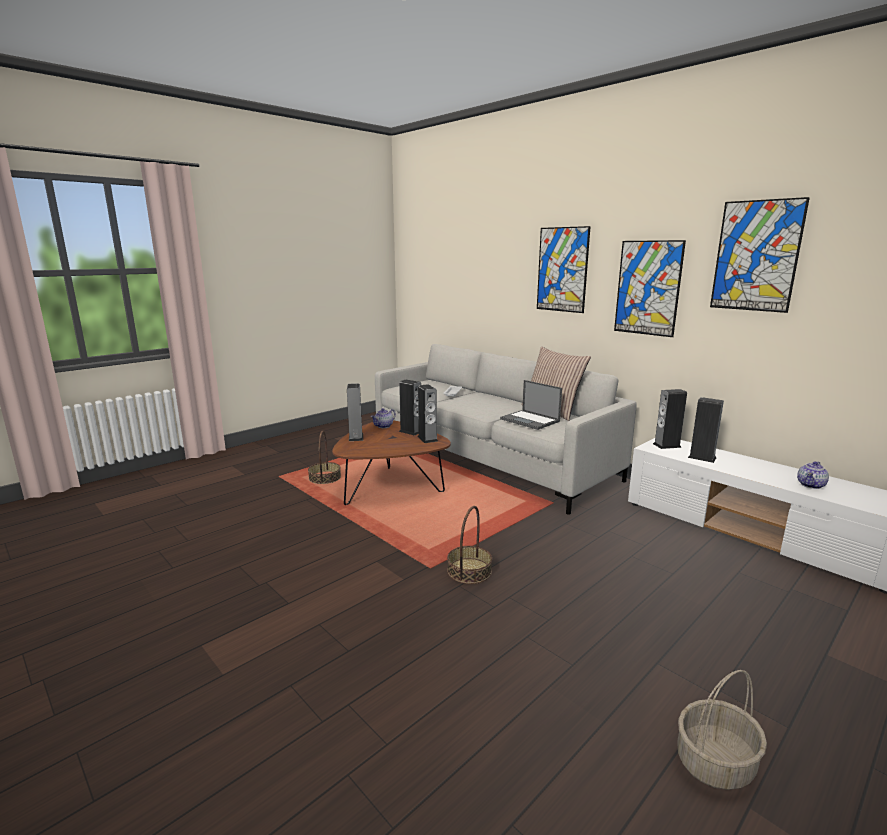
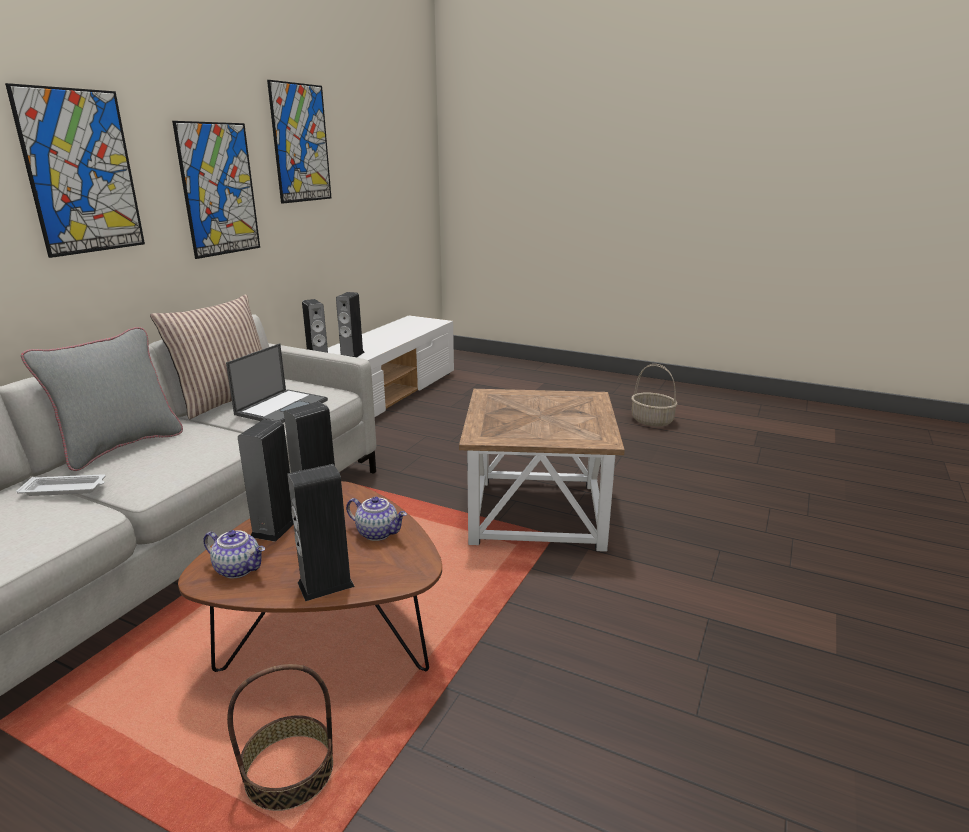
camera: 110 degrees left, 5 degrees up
(469, 571) = (539, 512): basket -> brown side table
(492, 397) = (120, 447): none -> grey pillow
(811, 485) = (402, 332): teapot -> teapot (378, 533)

